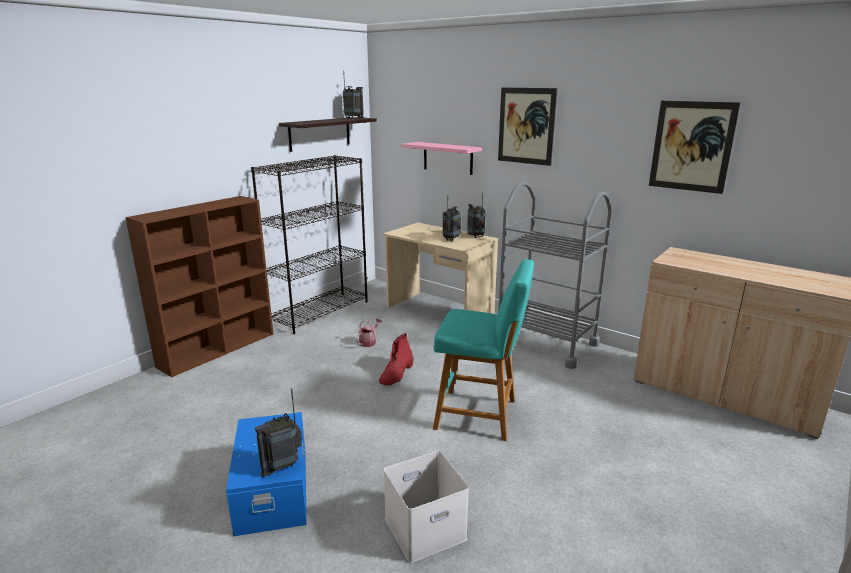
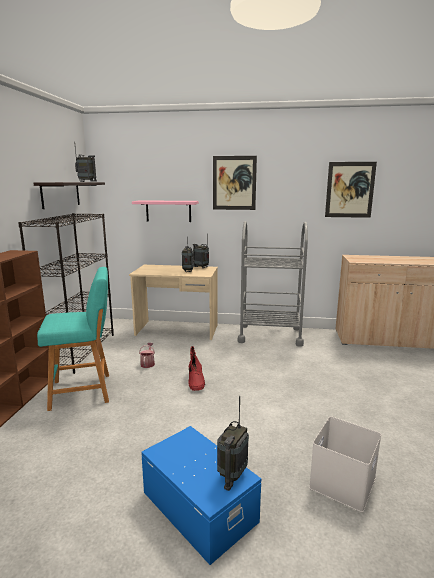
camera: 30 degrees left, 5 degrees down
(480, 415) = (284, 391): turquoise stool -> turquoise stool (85, 391)

